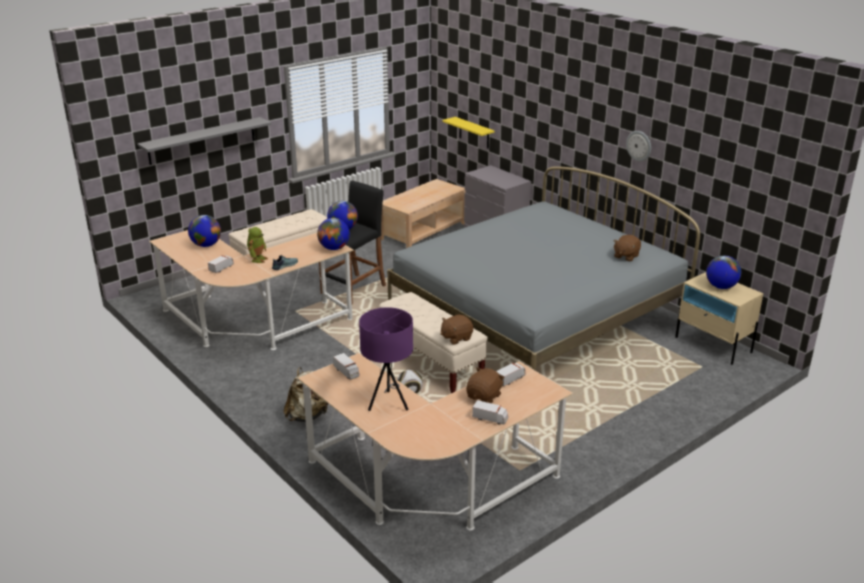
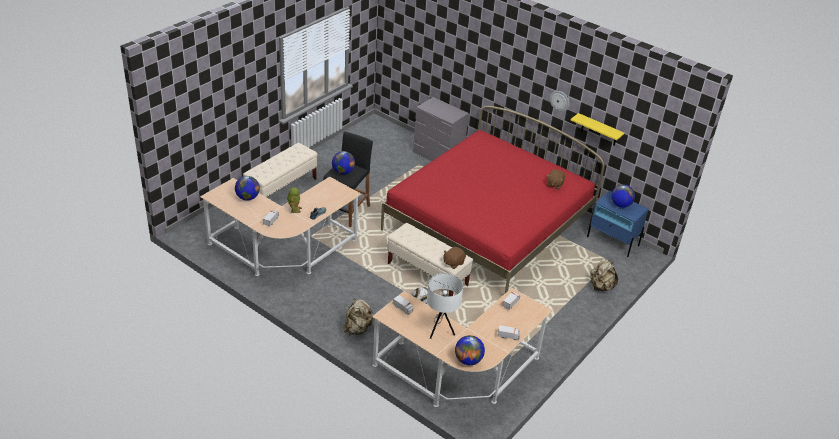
camera: 15 degrees left, 10 degrees up
(202, 140) = (223, 106): grey shelf -> none
(334, 248) = (346, 194): globe -> globe (468, 360)
(388, 403) = (440, 330): purple table lamp -> white table lamp
(423, 231) = (379, 148): beige coffee table -> none
(474, 133) = (417, 70): yellow shelf -> yellow shelf (599, 130)
(484, 396) = (499, 319): brown plush toy -> none
(536, 316) = (488, 225): grey bed -> red bed
(681, 396) = (600, 287): none -> beige backpack
(713, 345) = (613, 241): beige nightstand -> blue nightstand

